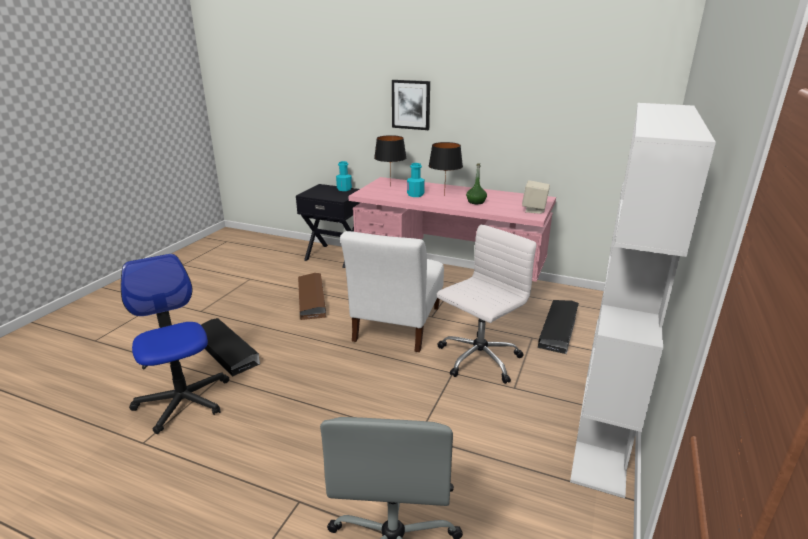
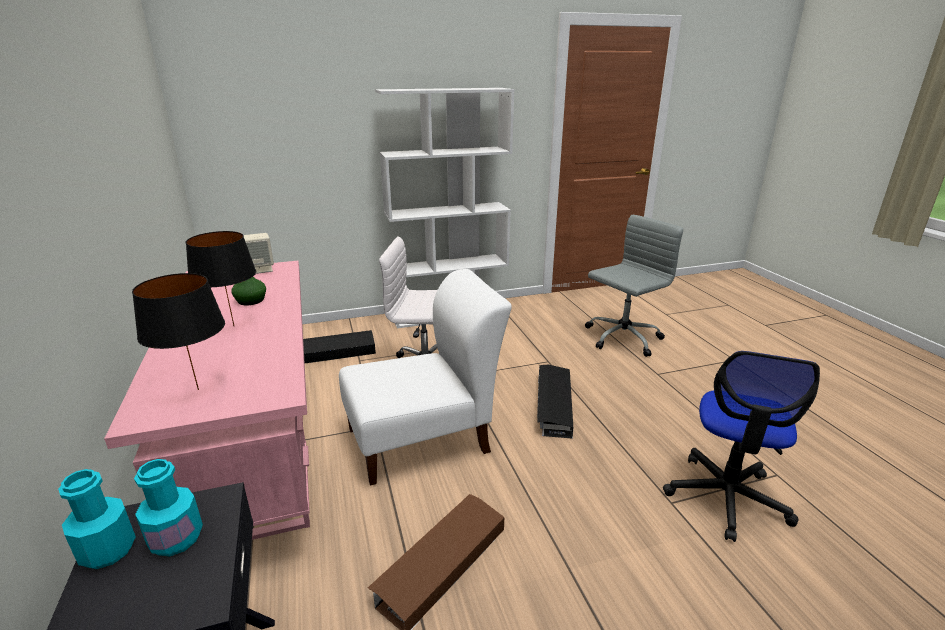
camera: 130 degrees left, 0 degrees up
(226, 350) = (644, 544): black storage box -> black storage box (553, 405)
(411, 104) = (55, 218): picture -> none
(415, 195) = (246, 347): turquoise bottle -> turquoise bottle (176, 538)

